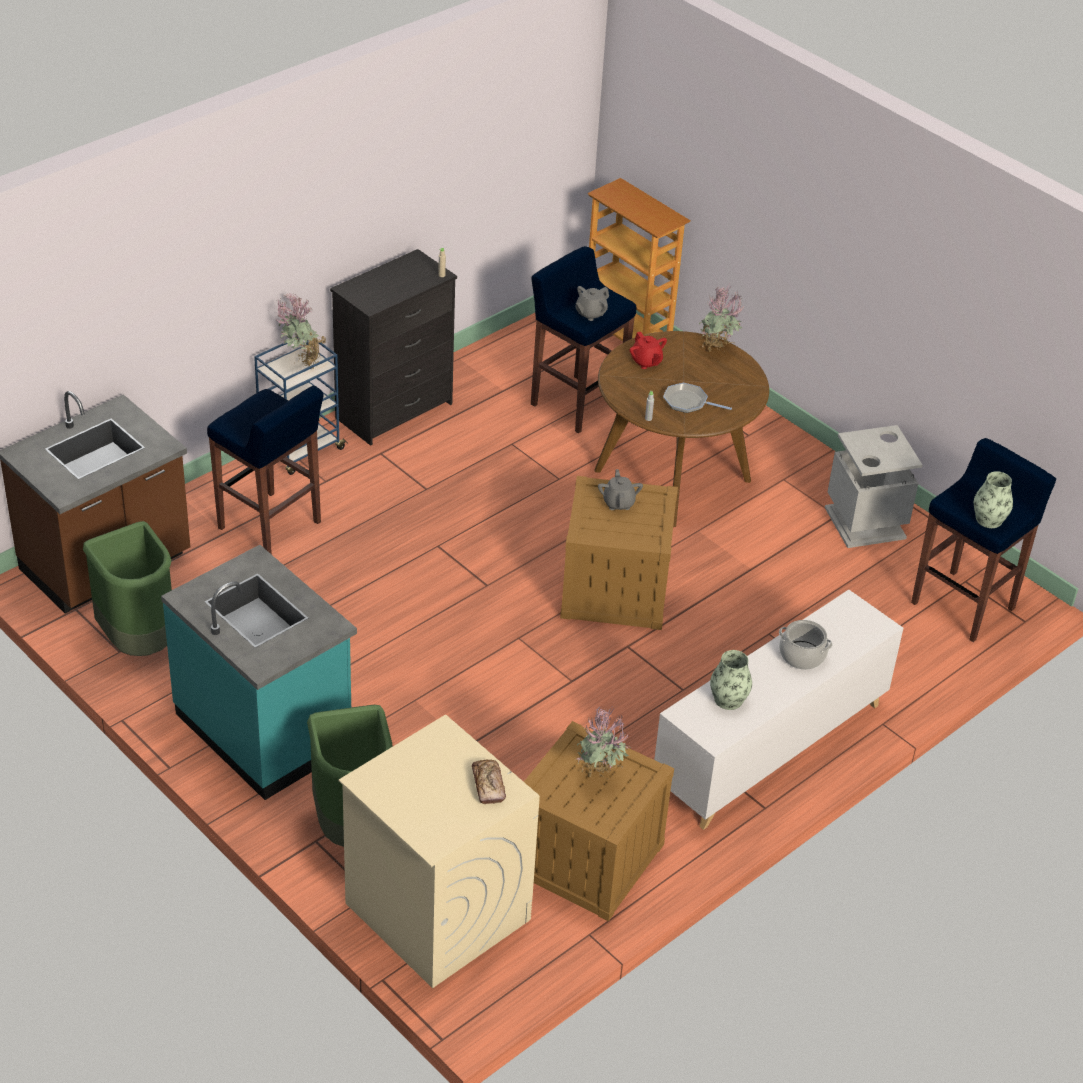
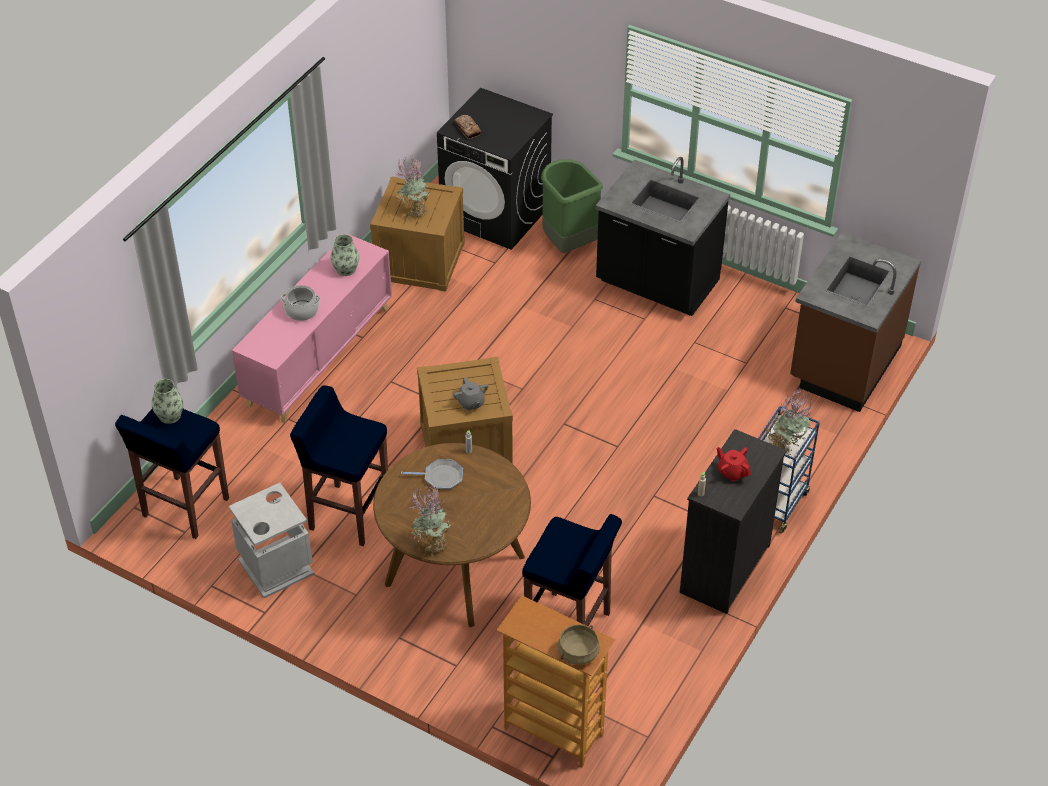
camera: 165 degrees right, 5 degrees up
(140, 641) = (777, 317): green trash can -> none
(265, 729) = (657, 284): turquoise counter -> black counter
(270, 526) = (752, 427): blue stool -> blue stool (348, 514)
(436, 911) = (496, 213): beige washing machine -> black washing machine
(590, 313) = (559, 540): grey teapot -> none
(624, 192) = (578, 652): none -> beige cooking pot
(646, 362) = (491, 512): red teapot -> red teapot (732, 472)
(770, 748) = (319, 356): white cabinet -> pink cabinet

